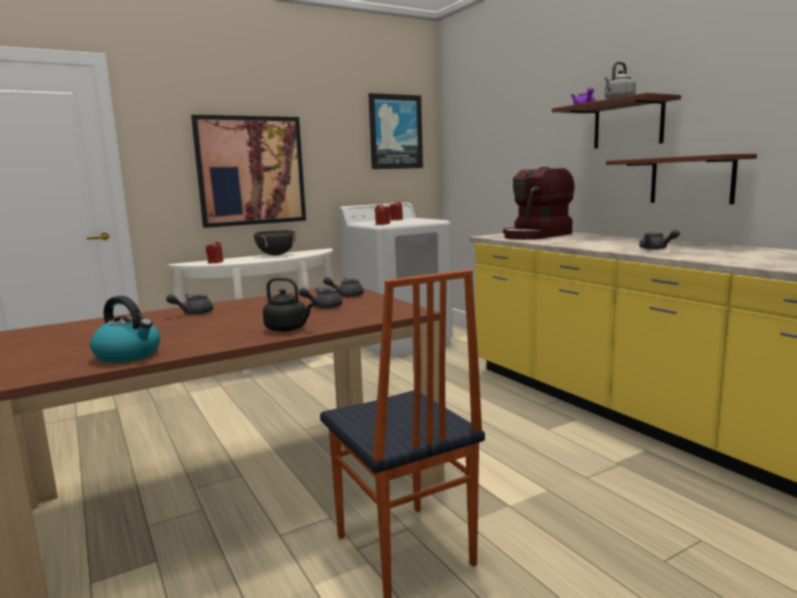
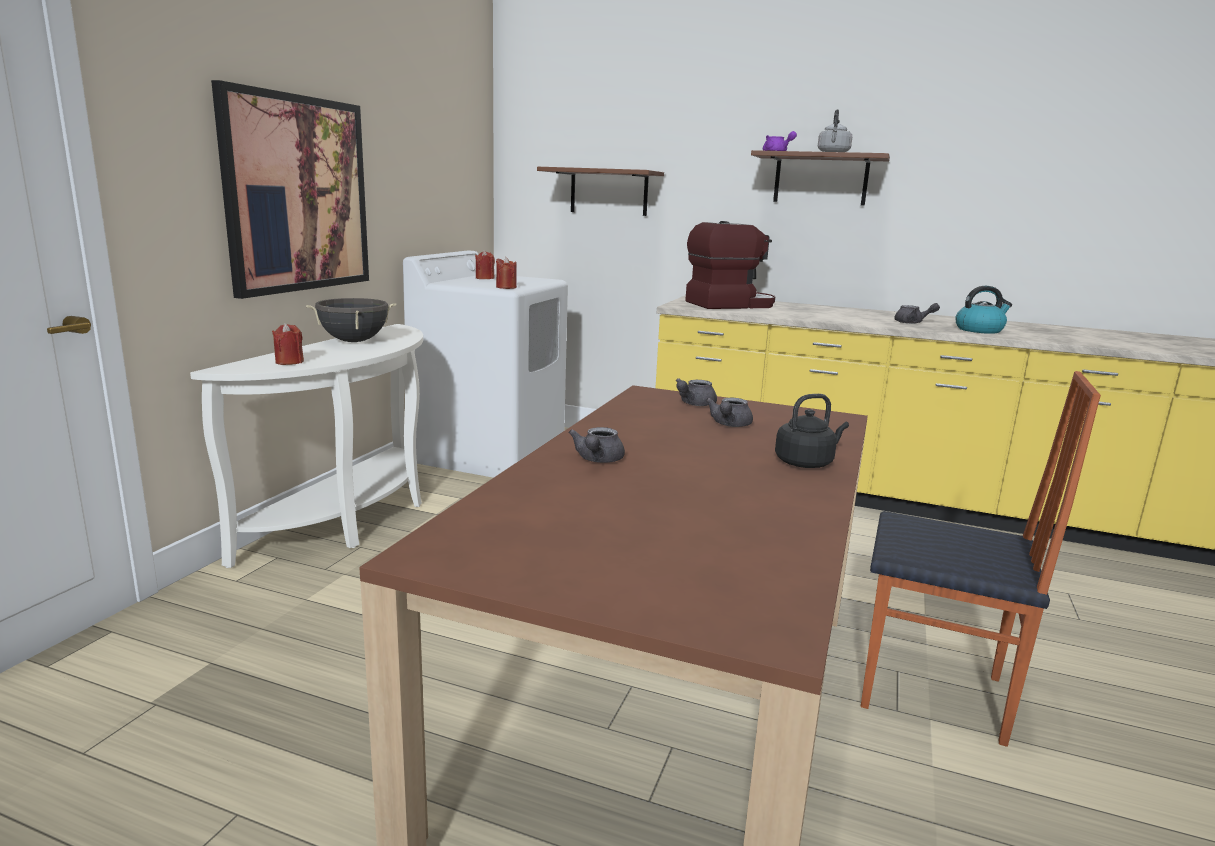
camera: 40 degrees left, 5 degrees up
(129, 355) = (773, 542): kettle -> kettle (979, 330)
(395, 132) = (455, 143): picture -> none
(537, 235) = (729, 304): coffee machine -> coffee machine turned 120 degrees counterclockwise
(691, 180) = (895, 248): brown shelf -> brown shelf (609, 192)

